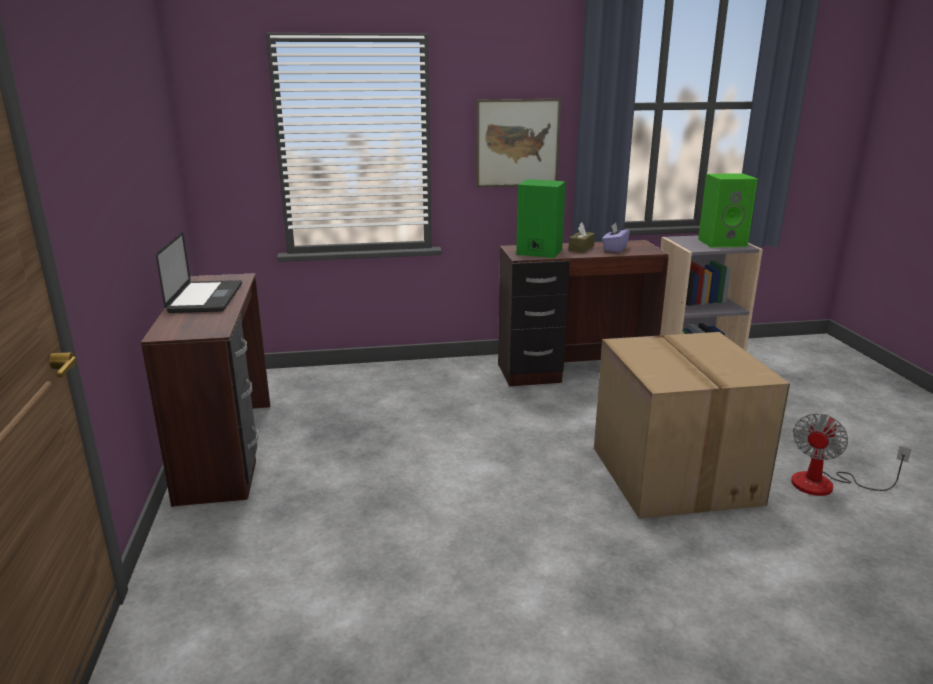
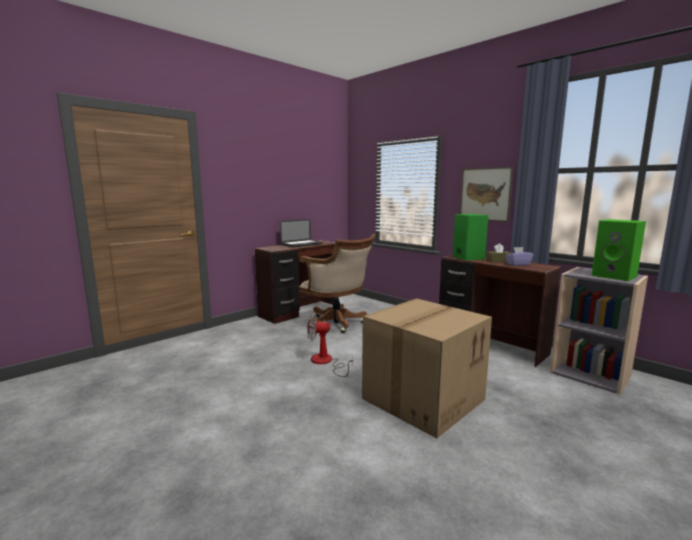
camera: 55 degrees right, 10 degrees down
(352, 437) = (338, 323): none -> office chair
(826, 484) = (507, 460): fan -> fan (326, 362)

